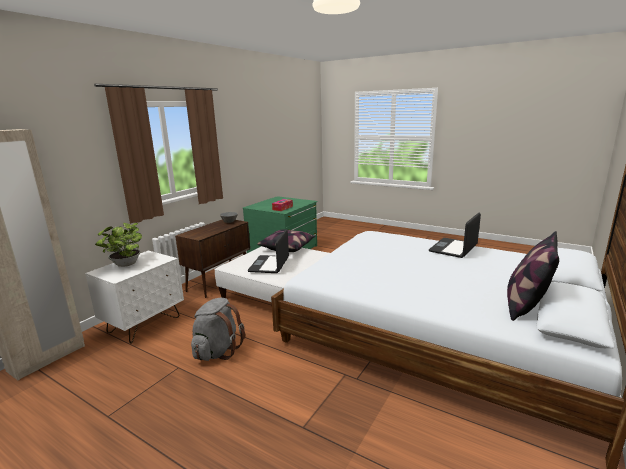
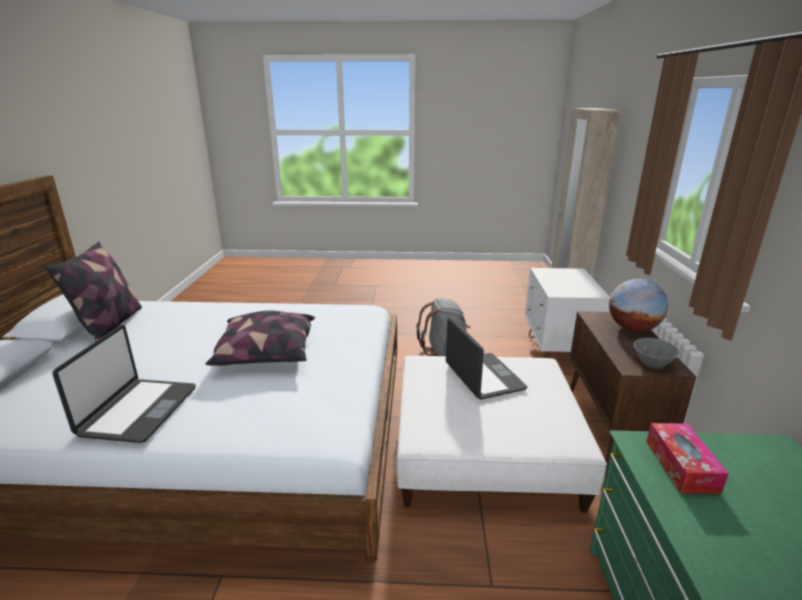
camera: 150 degrees right, 5 degrees up
(125, 265) = (573, 279): potted plant -> none
(199, 230) = (632, 328): none -> globe
(287, 248) = (524, 435): pillow -> pillow (267, 354)

